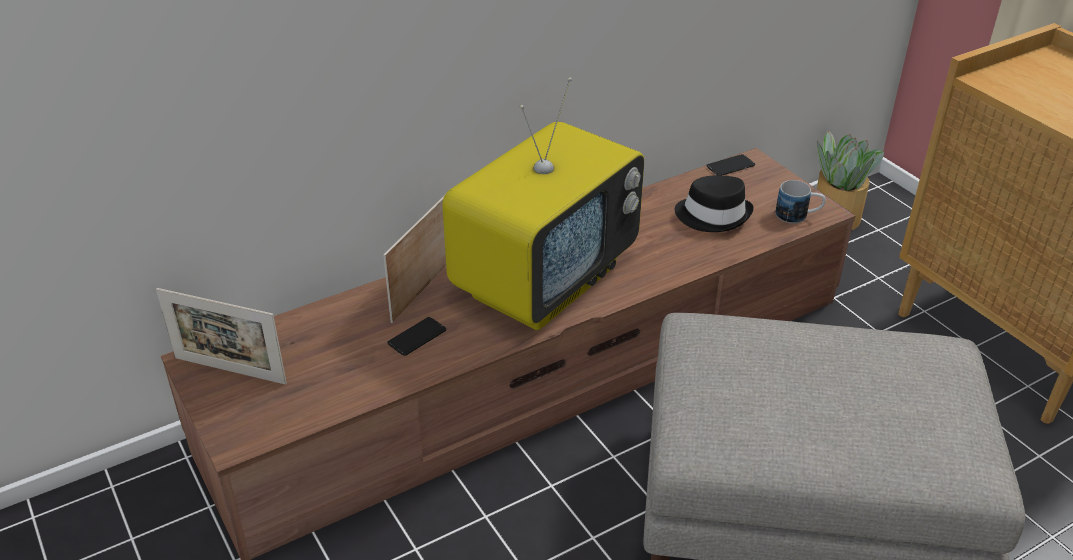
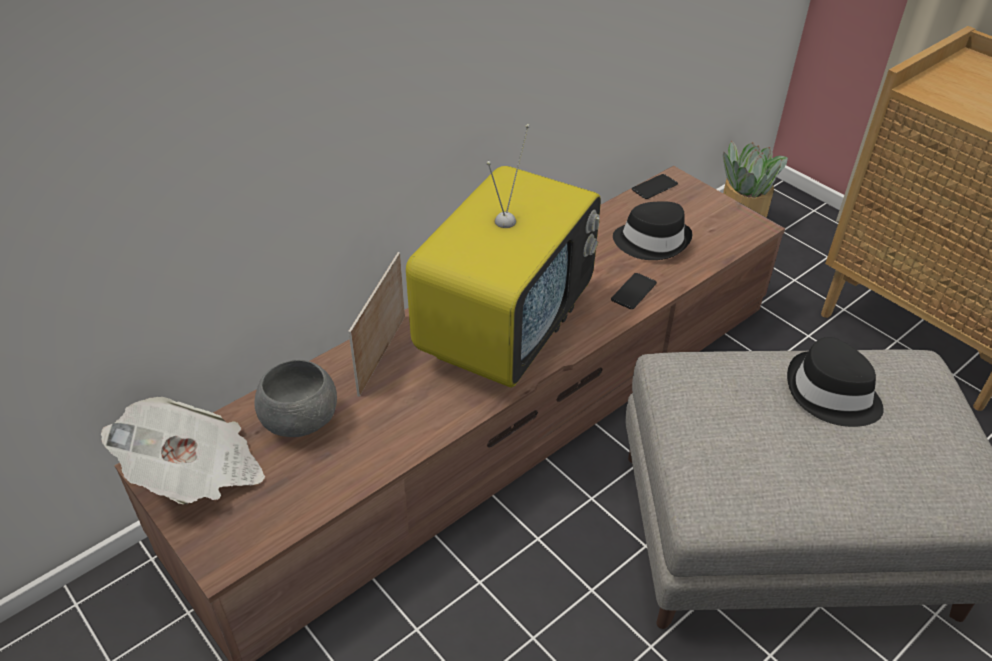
camera: 10 degrees left, 5 degrees up
(230, 370) = (196, 474): picture frame -> newspaper
(333, 339) = (301, 423): none -> grey bowl
(417, 337) = (389, 409): phone -> phone (633, 292)
(798, 216) = (732, 234): mug -> none
(845, 364) = (831, 394): none -> black hat

